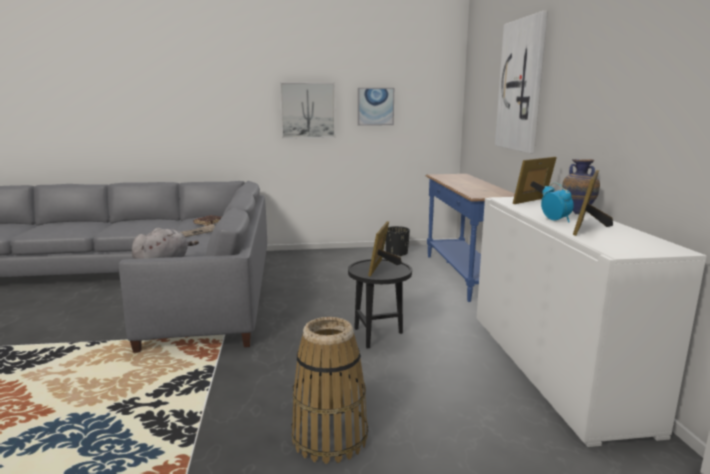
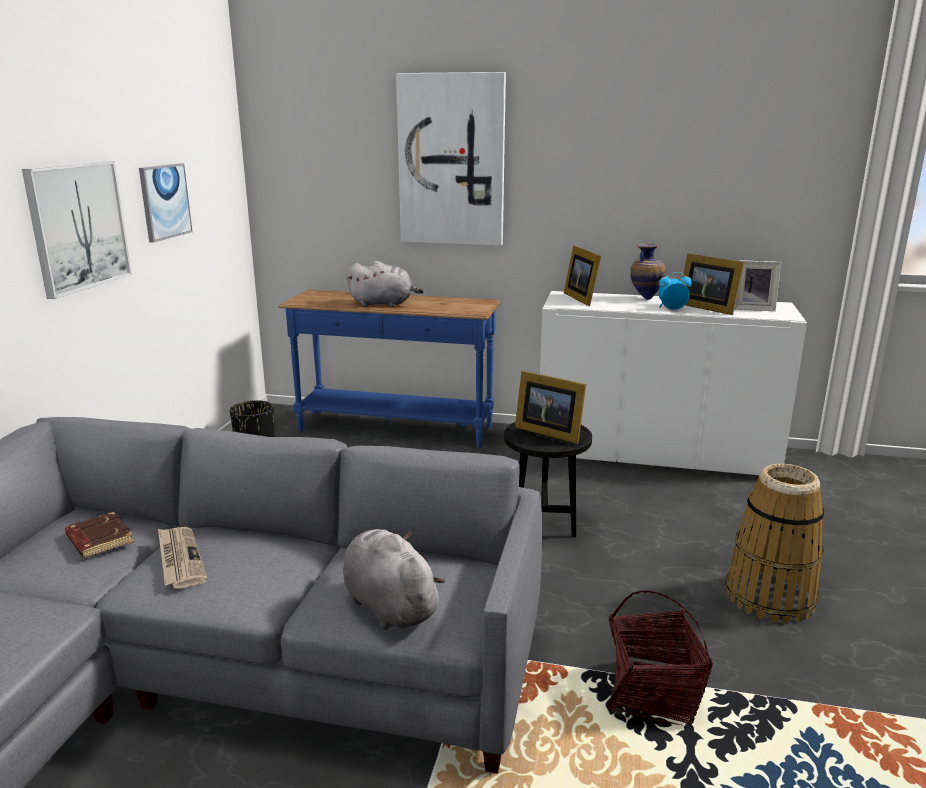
camera: 70 degrees left, 5 degrees up
(197, 390) = (652, 693): none -> basket
(460, 183) = (384, 304): none -> grey plush toy
(625, 241) = (753, 308): none -> picture frame

